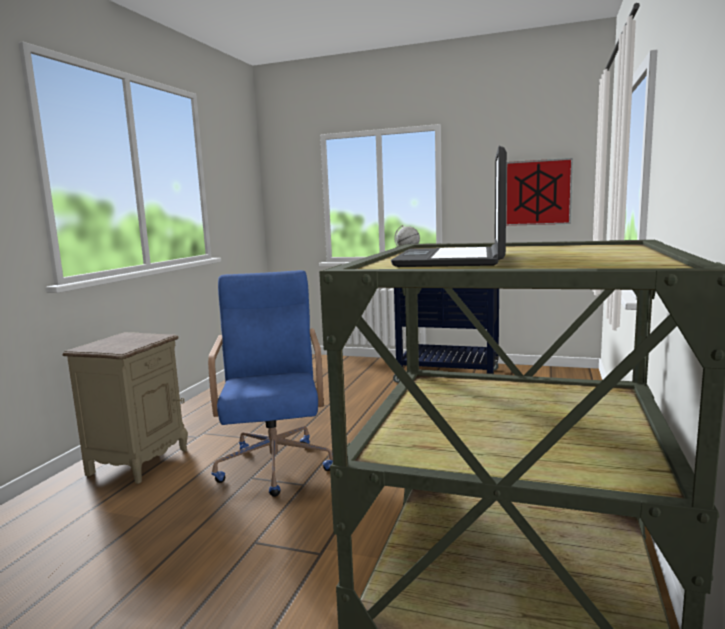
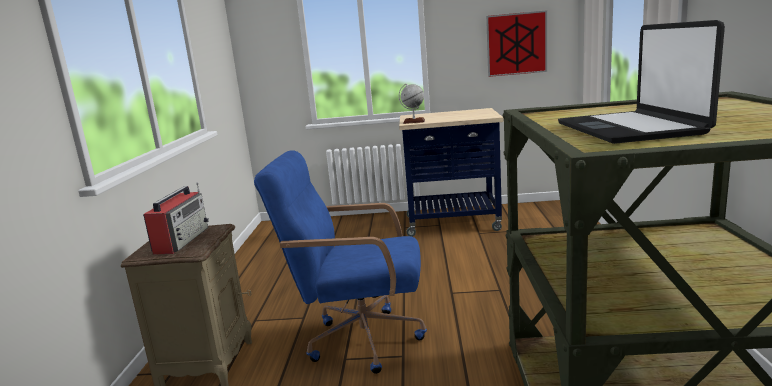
camera: 15 degrees left, 5 degrees up
(124, 341) = (182, 240): none -> radio
(275, 465) = (358, 341): blue office chair -> blue office chair turned 60 degrees counterclockwise

